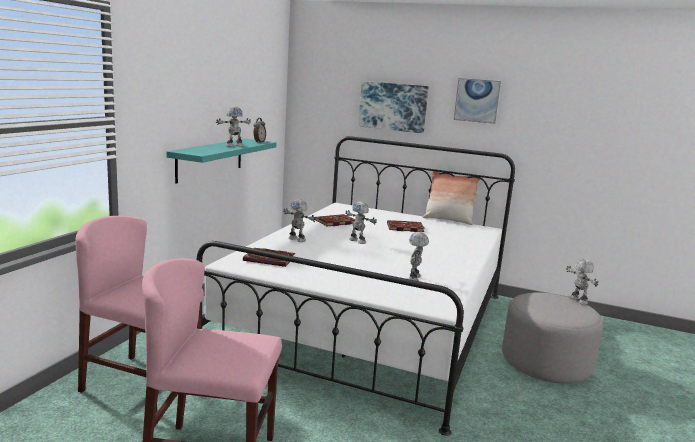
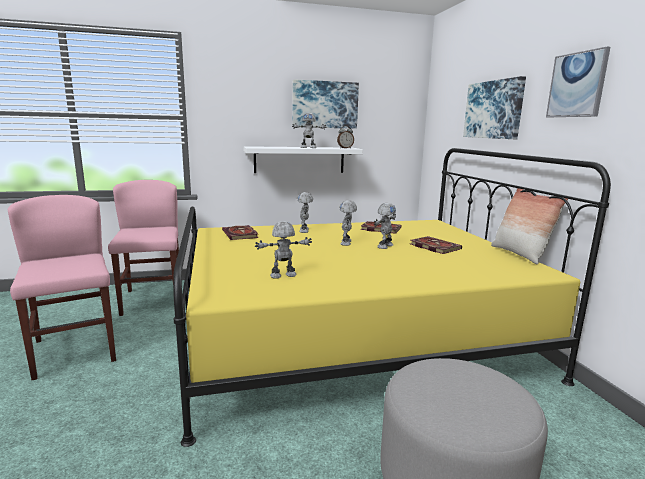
camera: 55 degrees right, 0 degrees up
(210, 159) = (299, 160): turquoise shelf -> white shelf
(227, 93) = (325, 105): none -> picture
(370, 324) = (352, 336): white bed -> yellow bed
(577, 300) = (526, 406): toy robot -> toy robot (384, 246)

